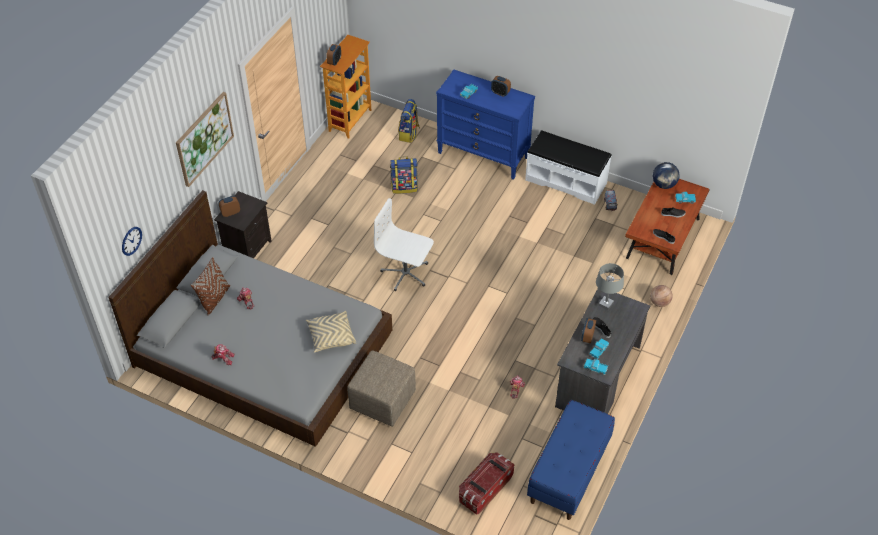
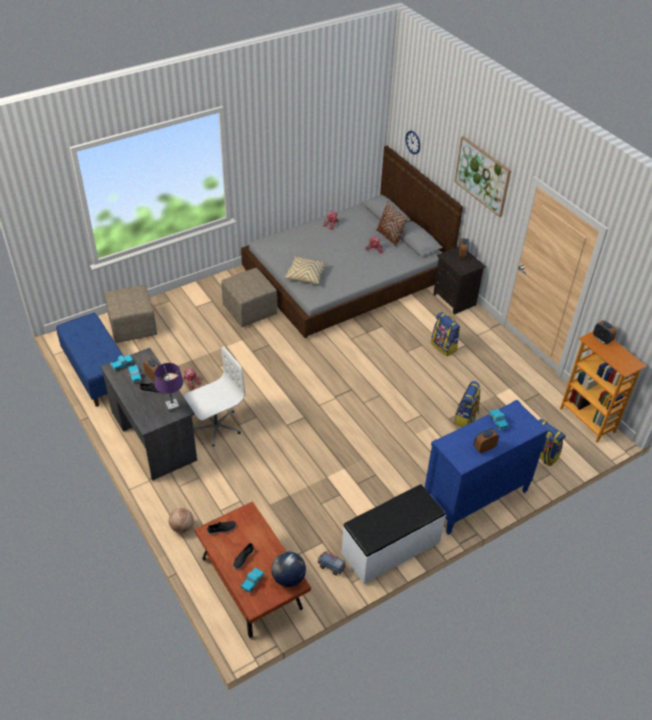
camera: 120 degrees right, 5 degrees down
(324, 231) = (444, 346): none -> backpack
(405, 273) = (359, 373): white office chair -> white office chair (216, 426)
(485, 489) = (132, 327): storage box -> beige ottoman
(606, 304) = (172, 406): grey table lamp -> purple table lamp

